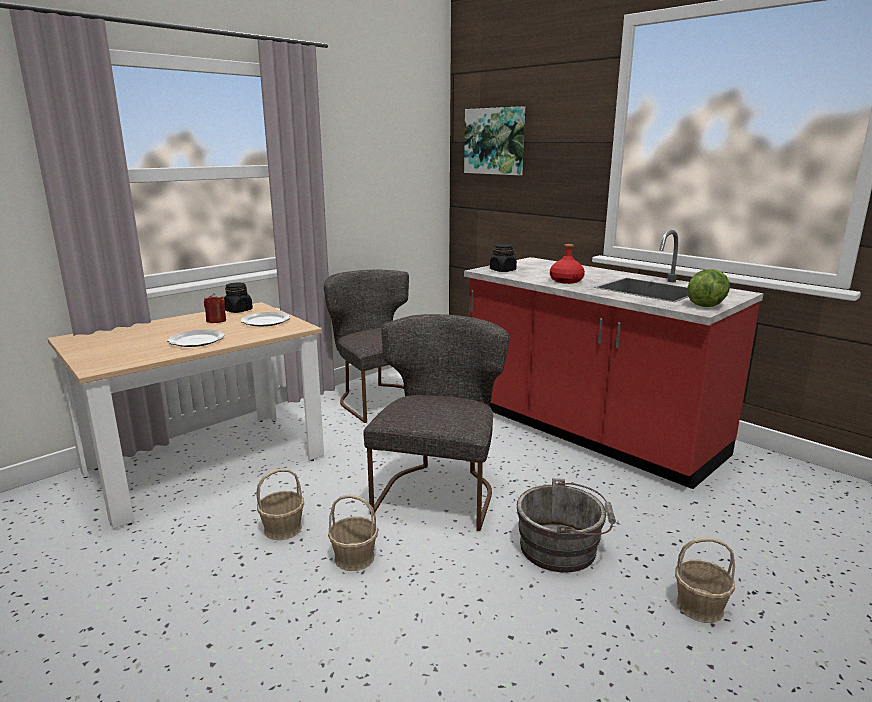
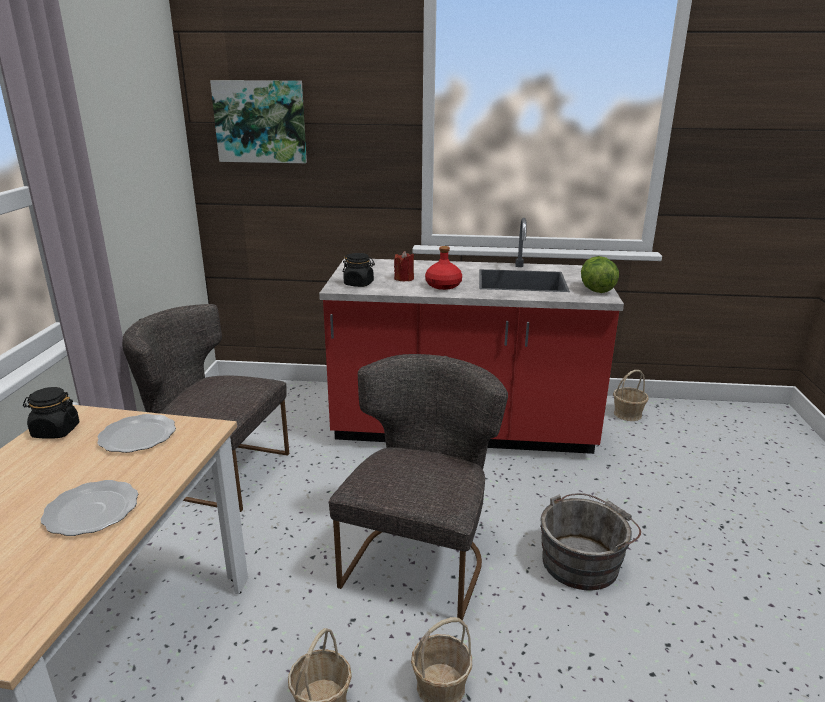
camera: 40 degrees left, 5 degrees up
(216, 321) = (54, 462): red candle -> red candle (404, 279)
(438, 491) = (420, 558): grey chair -> grey chair turned 45 degrees clockwise
(700, 607) = (713, 558): basket -> basket (628, 414)

